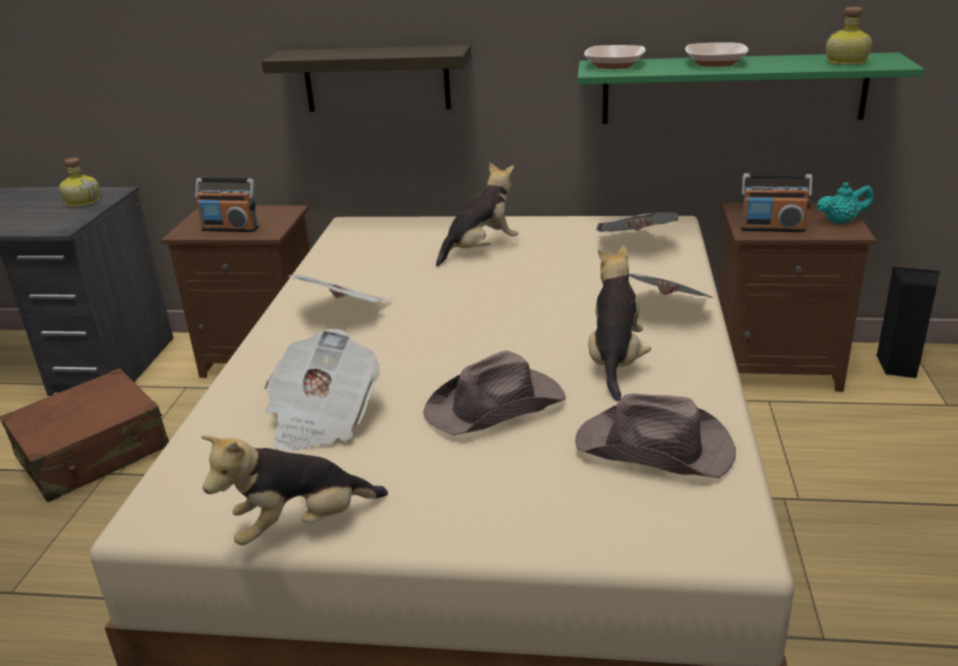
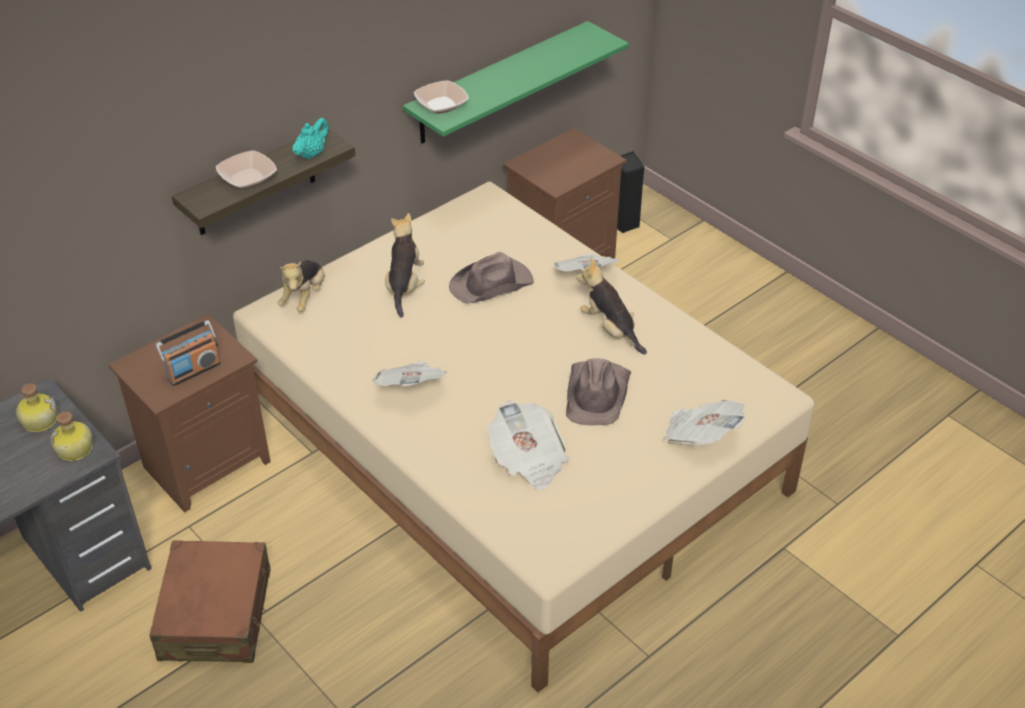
camera: 50 degrees left, 15 degrees up
(301, 526) = (618, 513): plush toy -> plush toy (305, 297)
(635, 244) = (493, 229): newspaper -> newspaper (700, 436)
(655, 449) = (696, 370): brown hat -> brown hat (492, 284)
(715, 63) = (502, 77): bowl -> bowl (247, 178)
(772, 228) = (562, 176): radio -> none
(841, 221) = (591, 150): turquoise teapot -> turquoise teapot (312, 154)
(846, 62) = (578, 48): bottle -> bottle (76, 450)

